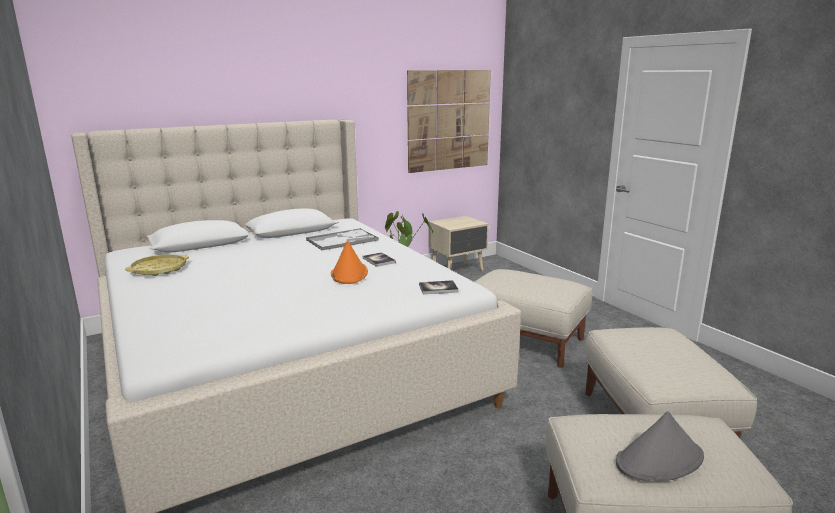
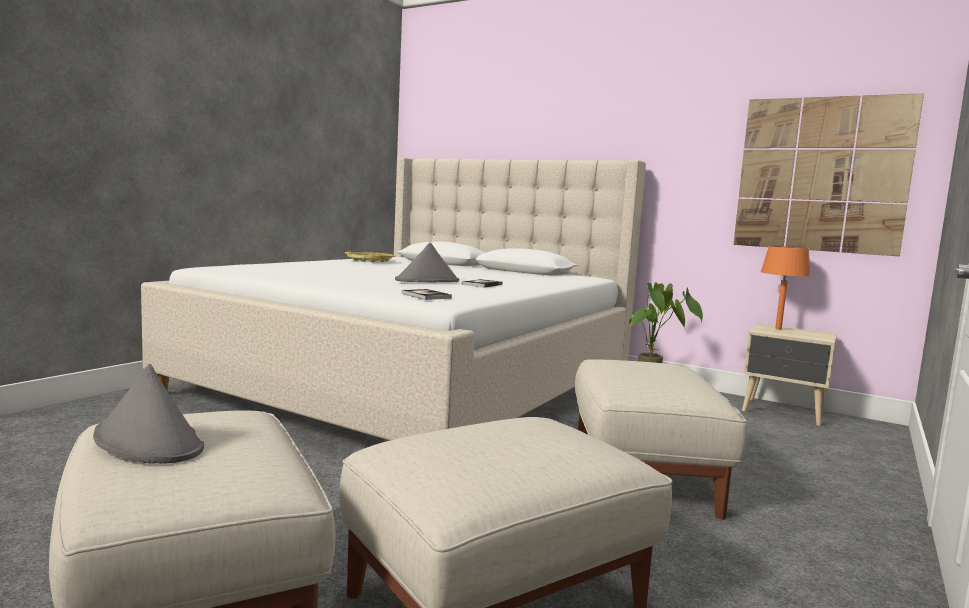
camera: 60 degrees right, 10 degrees down
(343, 240) = (524, 278): tray -> none
(349, 274) = (427, 281): orange hat -> grey hat
(449, 222) = (778, 329): none -> orange table lamp

